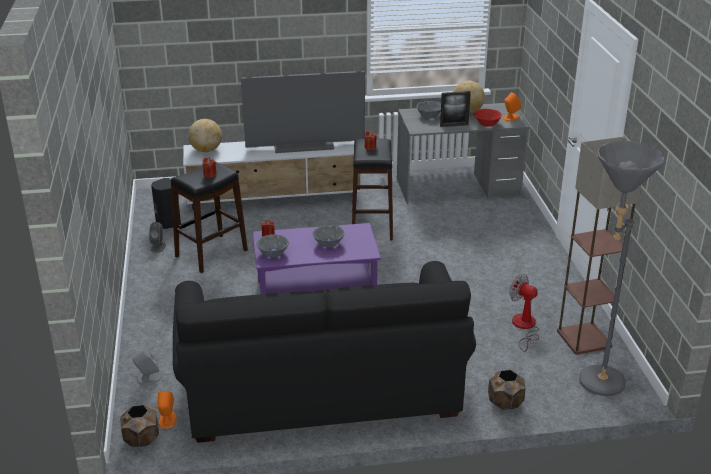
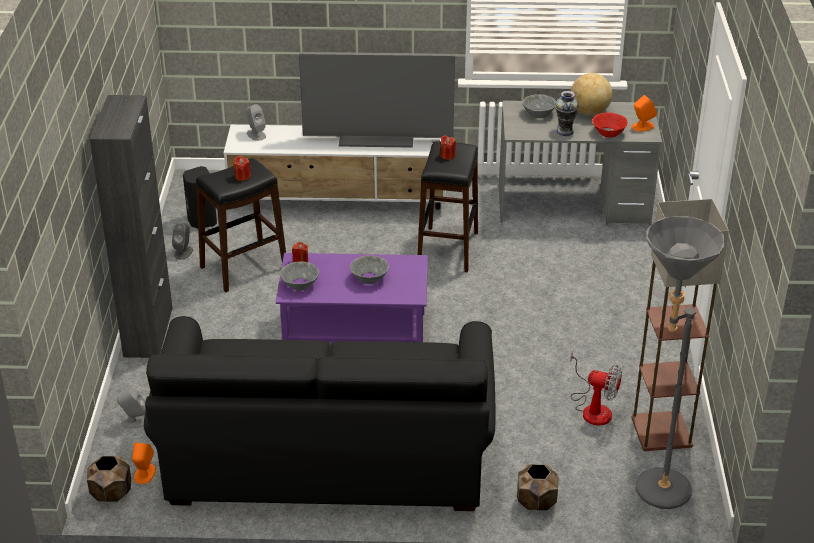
camera: 10 degrees right, 5 degrees up
(143, 309) = (148, 332): none -> black cabinet
(206, 150) = (256, 134): globe -> grey speaker
(454, 125) = (565, 131): picture frame -> vase
(524, 327) = (593, 408): fan -> fan turned 150 degrees clockwise

